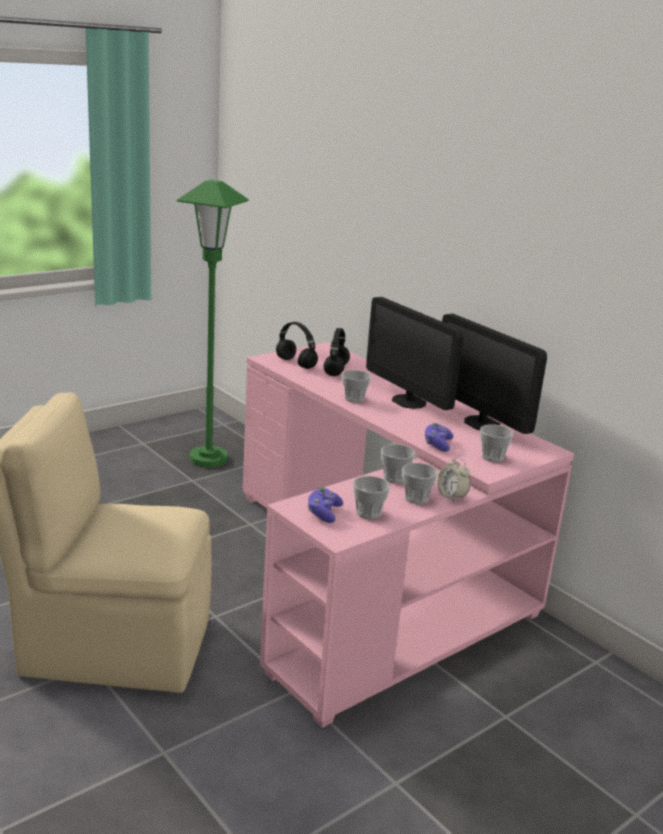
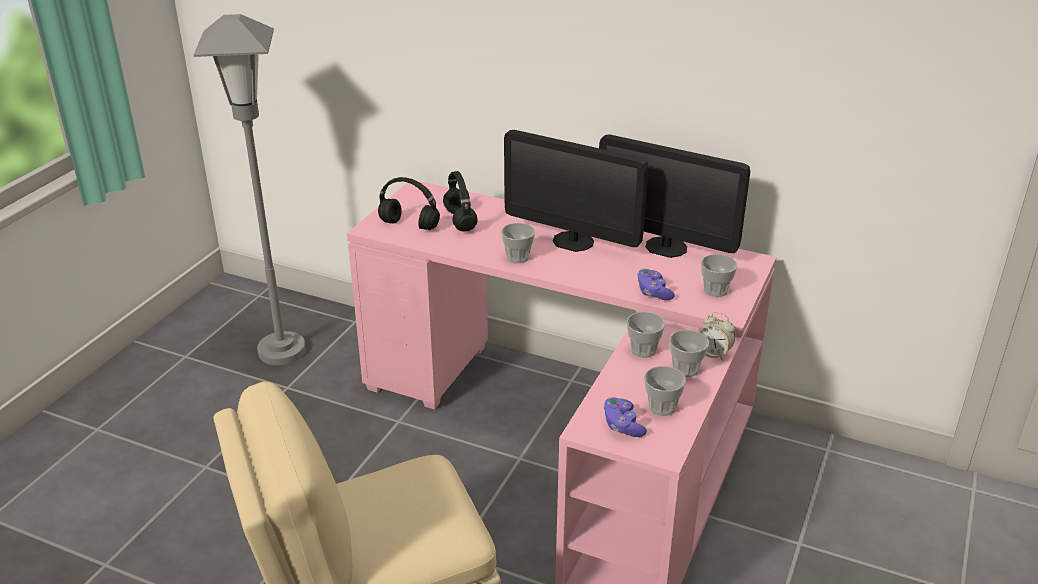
camera: 25 degrees left, 10 degrees up
(208, 459) = (282, 351): green floor lamp -> grey floor lamp

